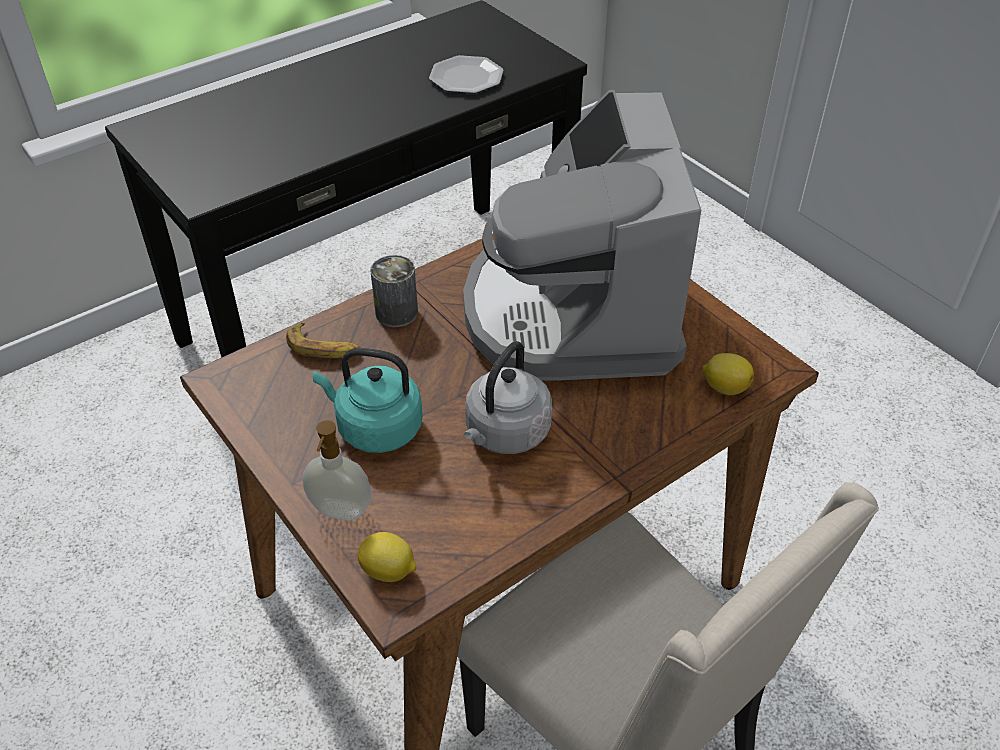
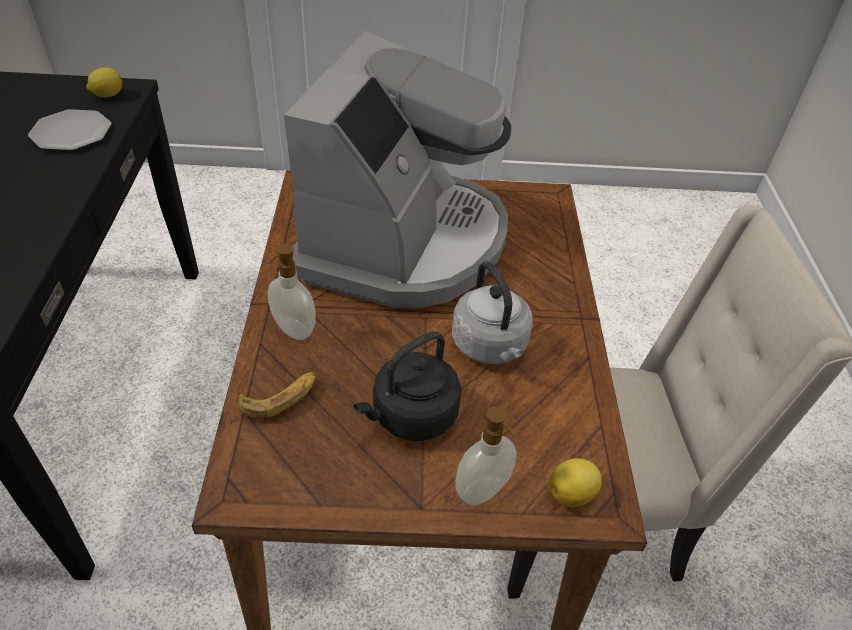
camera: 55 degrees left, 0 degrees up
(375, 428) = (411, 416): turquoise kettle -> black kettle
(396, 312) = (292, 330): can -> soap dispenser
(573, 311) = (404, 242): coffee machine -> coffee machine turned 105 degrees counterclockwise
(724, 387) = (547, 224): lemon -> lemon (107, 95)

